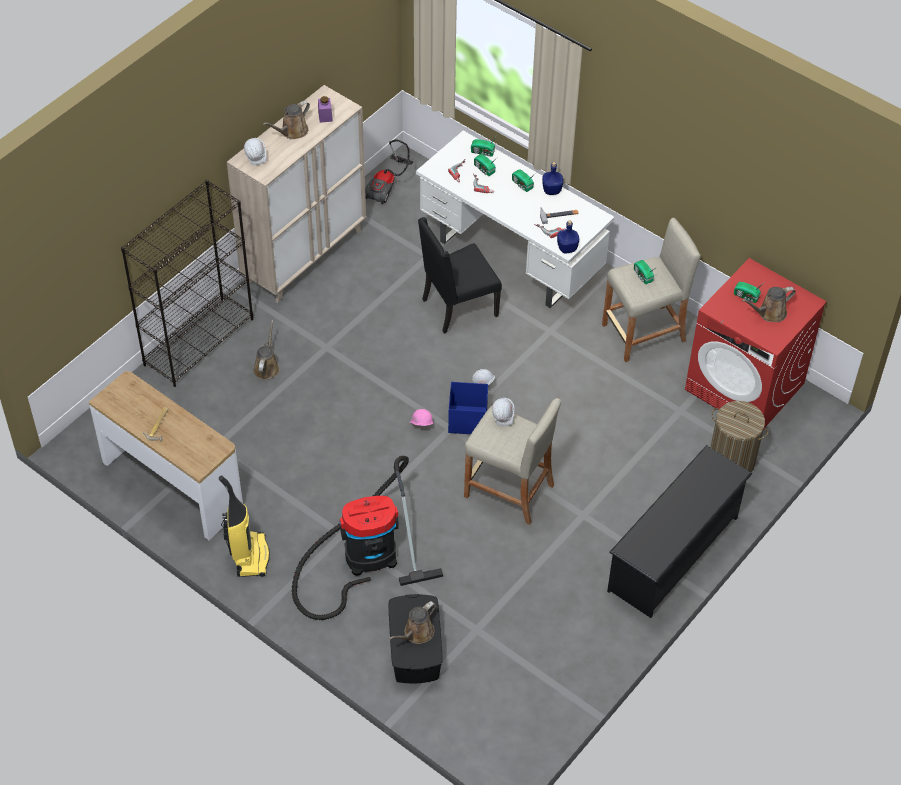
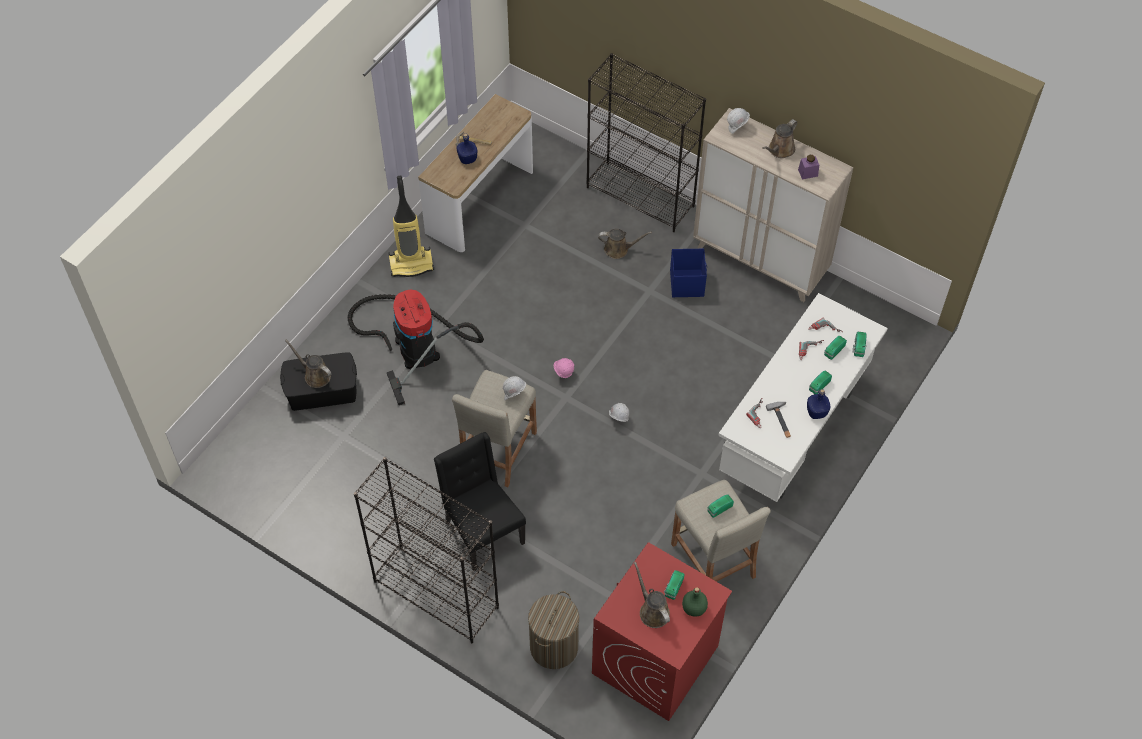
camera: 85 degrees right, 5 degrees up
(292, 132) = (780, 150): brown watering can -> brown watering can turned 90 degrees counterclockwise
(388, 186) = (870, 318): vacuum cleaner -> none
(458, 308) = (717, 391): black chair -> black chair (482, 532)
(467, 420) = (577, 410): blue storage box -> blue storage box (687, 283)
(566, 248) = (735, 430): blue bottle -> blue bottle (467, 159)
(673, 554) = (435, 594): black shoe rack -> black bookcase
(766, 285) = (693, 608): none -> green bottle

